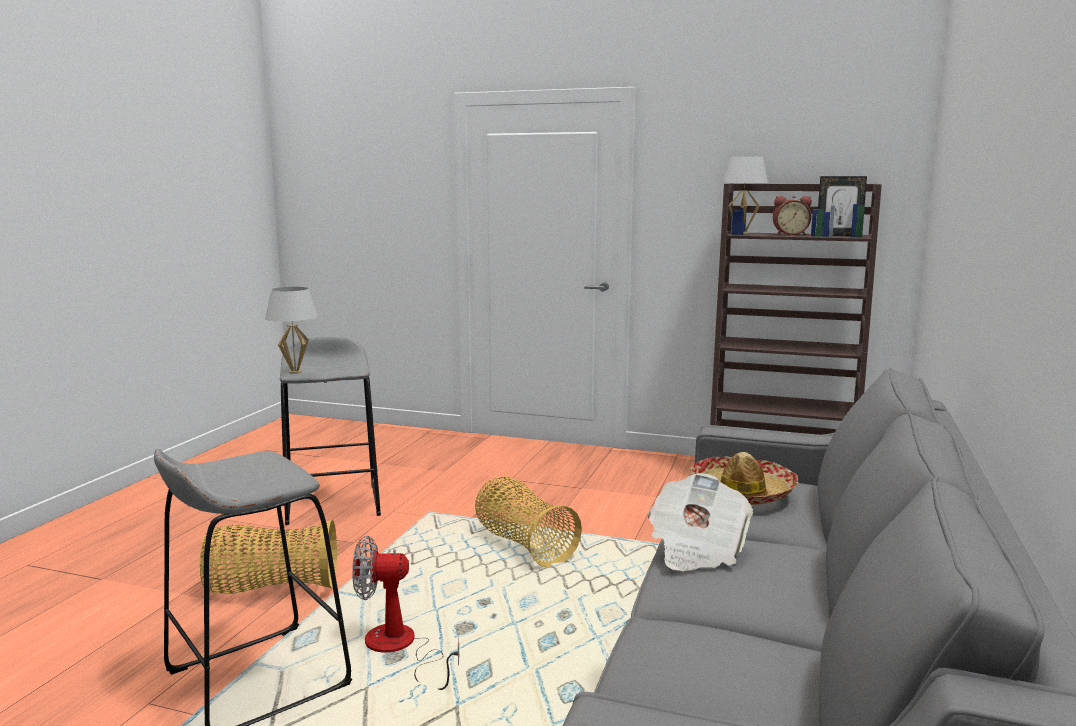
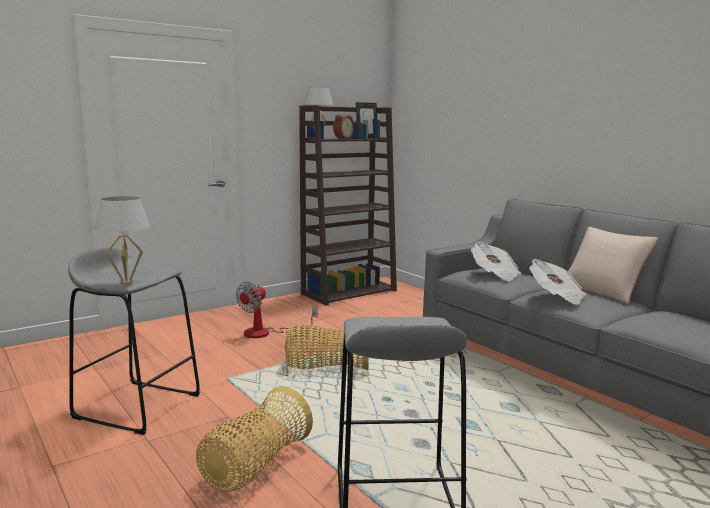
camera: 55 degrees left, 0 degrees up
(400, 649) = (411, 440): fan -> fan (266, 333)
(741, 492) = (495, 275): hat -> newspaper
(821, 582) = (604, 291): none -> beige pillow

